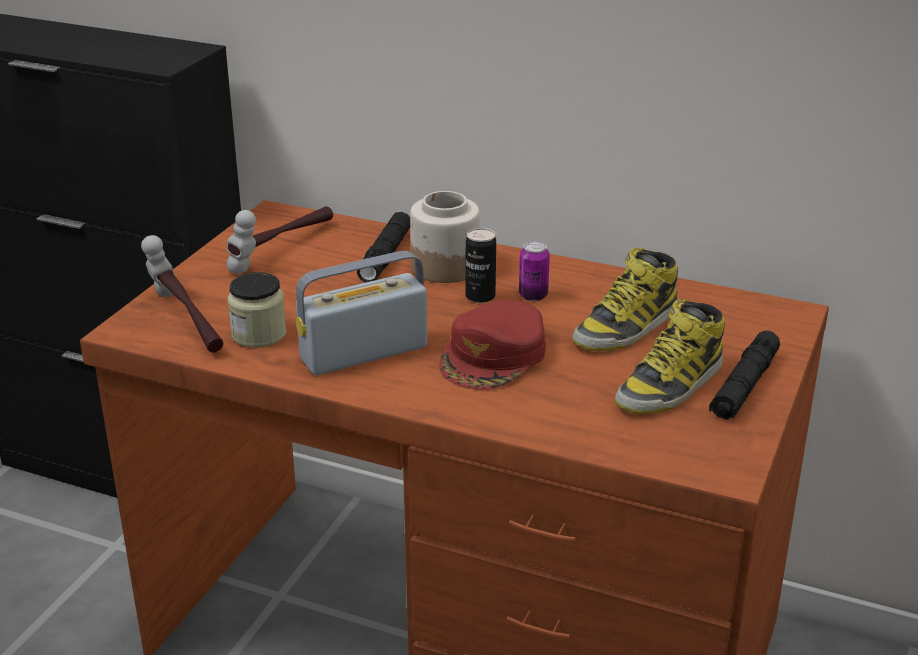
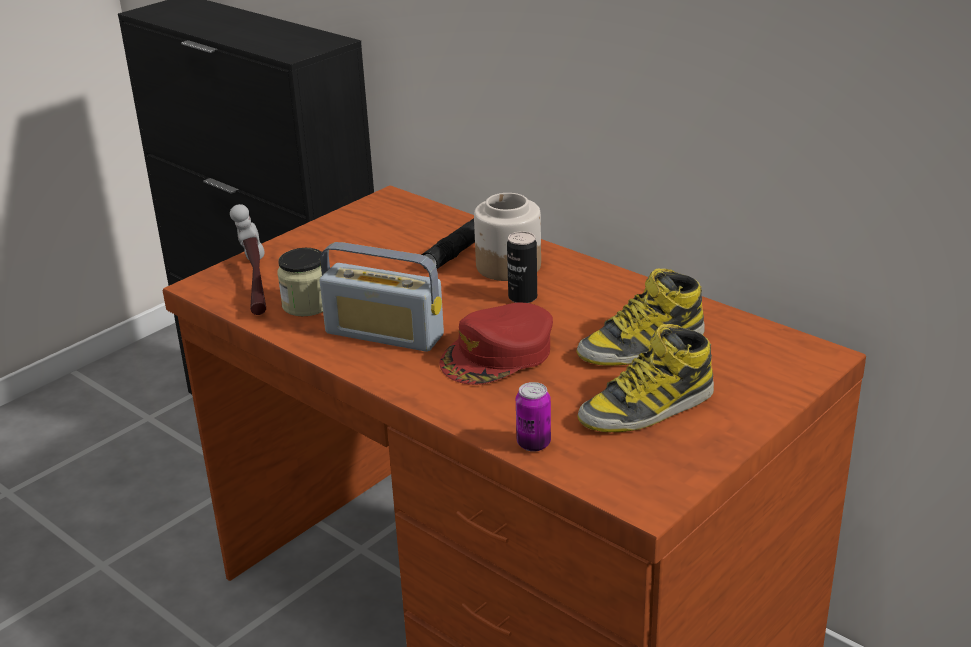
camera: 20 degrees right, 0 degrees up
(283, 248) = (376, 231): hammer -> none
(363, 353) = (384, 334): radio -> radio turned 150 degrees counterclockwise
(533, 296) = (572, 303): can -> can (533, 444)
(744, 386) = (721, 420): black flashlight -> none

